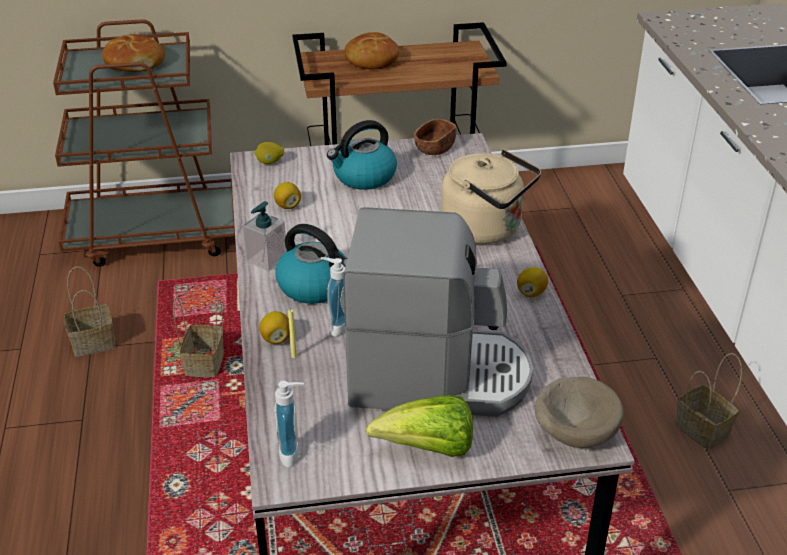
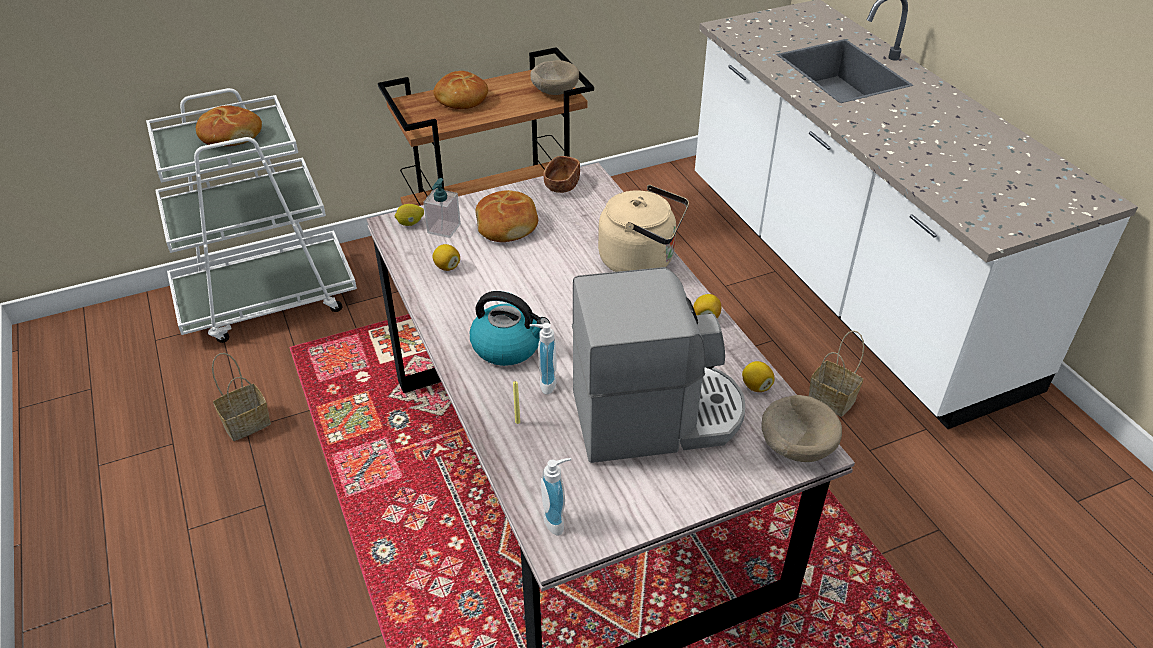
camera: 15 degrees left, 5 degrees up
(154, 234) = (268, 299): brown cart -> white cart
(205, 365) = (368, 425): basket -> none
(266, 259) = (450, 326): soap dispenser -> soap dispenser (444, 228)
(276, 339) = (493, 407): lemon -> lemon (756, 386)
(363, 177) = (507, 225): kettle -> bread
(428, 449) = (677, 489): lettuce -> none
(469, 63) = (554, 91): none -> beige bowl

